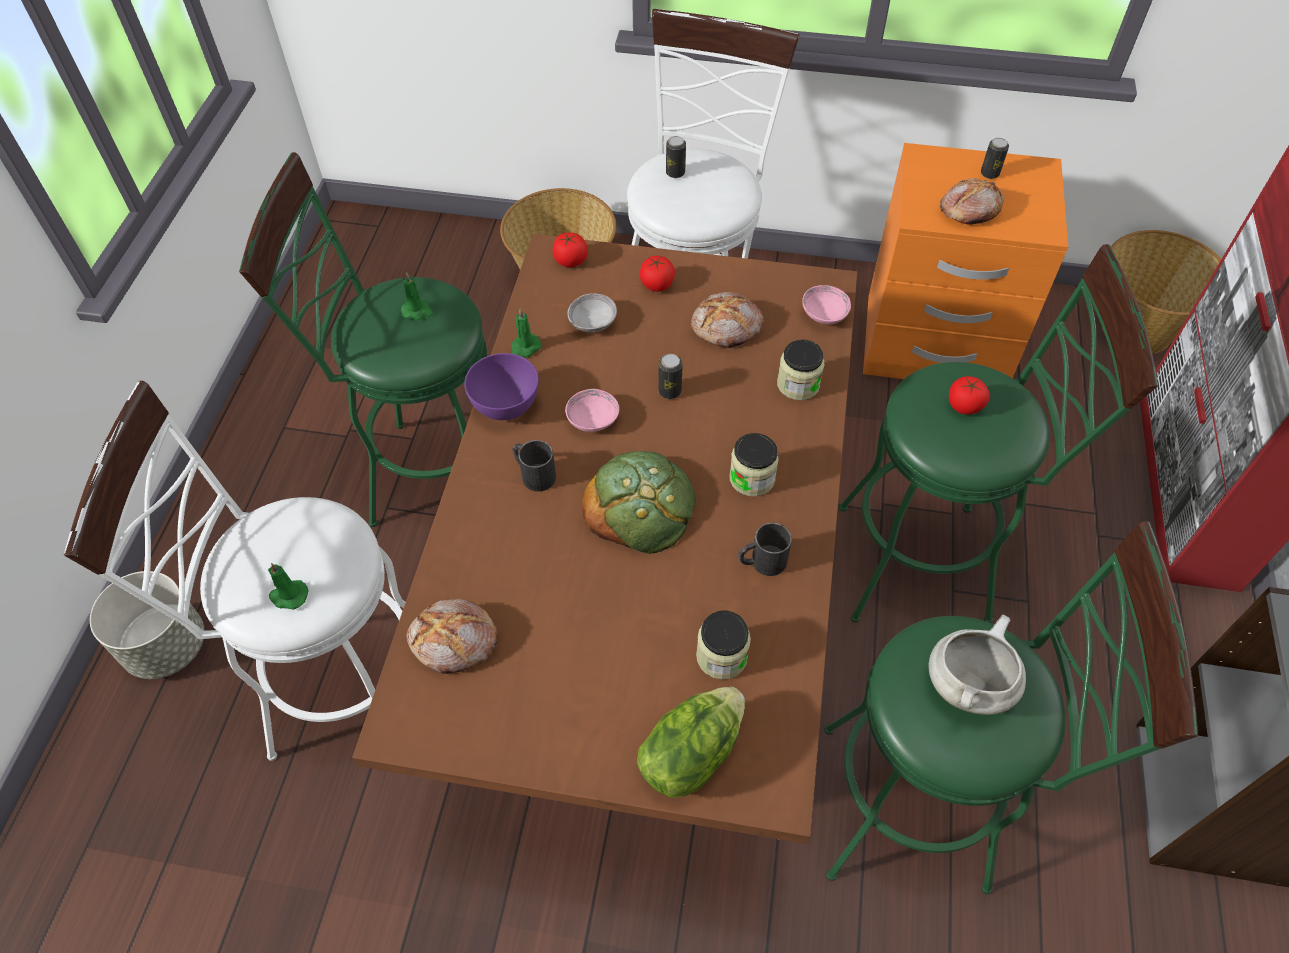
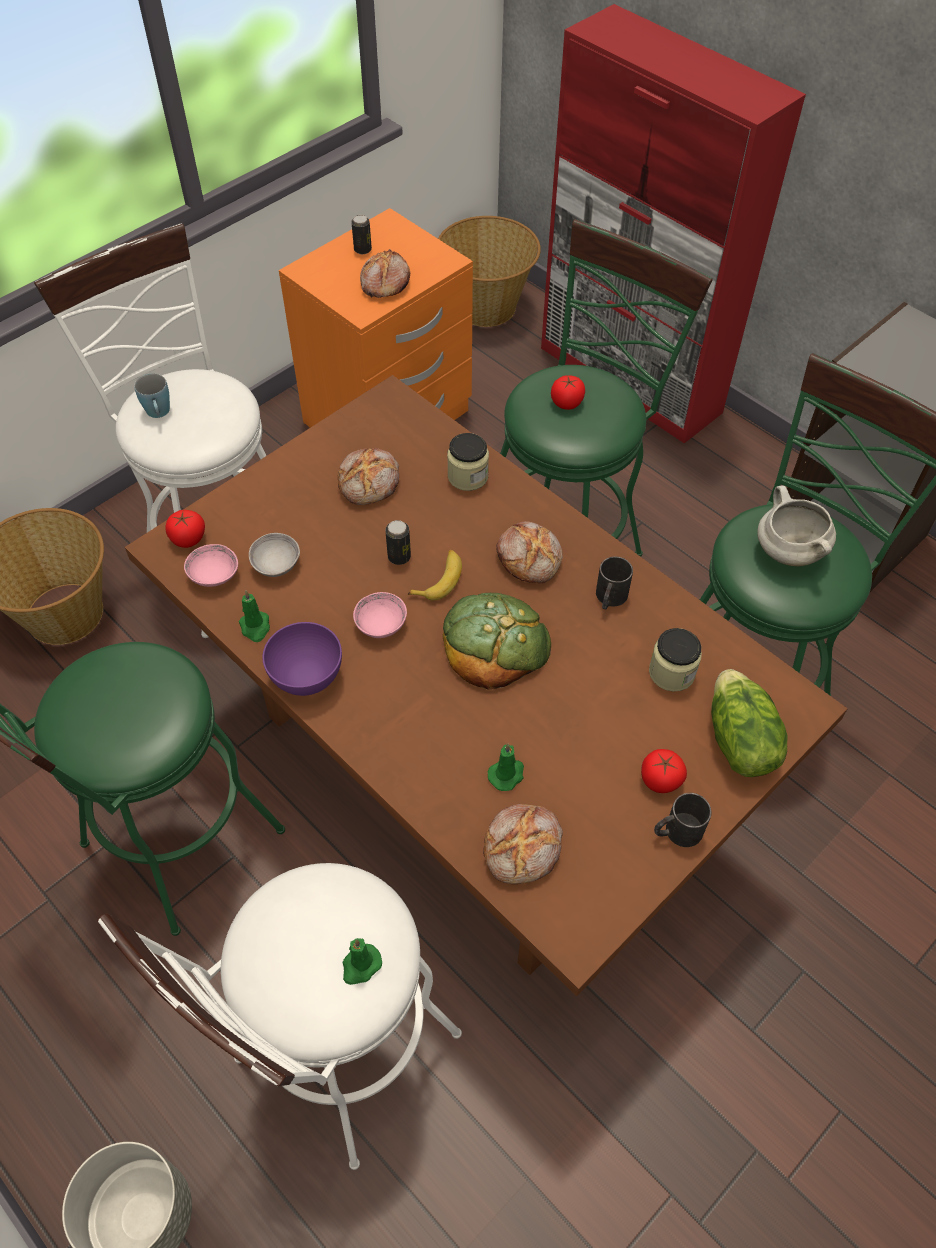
camera: 55 degrees left, 0 degrees up
(418, 311) = (119, 687): green candle -> green candle (507, 774)
(533, 474) = (399, 697): black mug -> black mug (676, 832)
(657, 284) = (278, 498): tomato -> tomato (660, 780)
(671, 430) = (439, 579): none -> banana
(675, 173) = (159, 414): can -> blue mug
(752, 478) = (530, 558): jar -> bread
(824, 315) = (416, 419): pink bowl -> pink bowl (214, 575)

